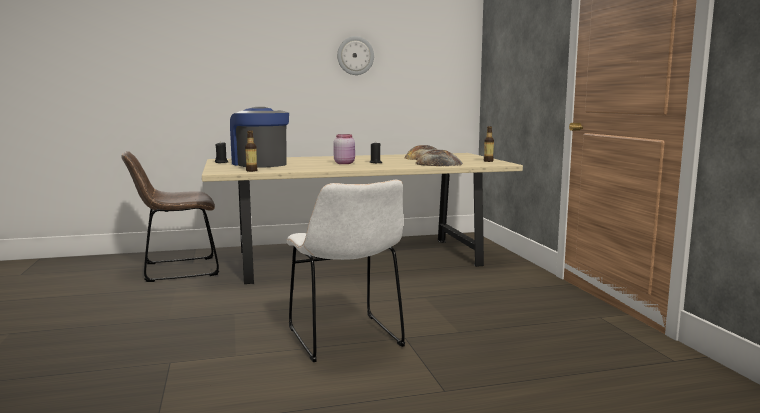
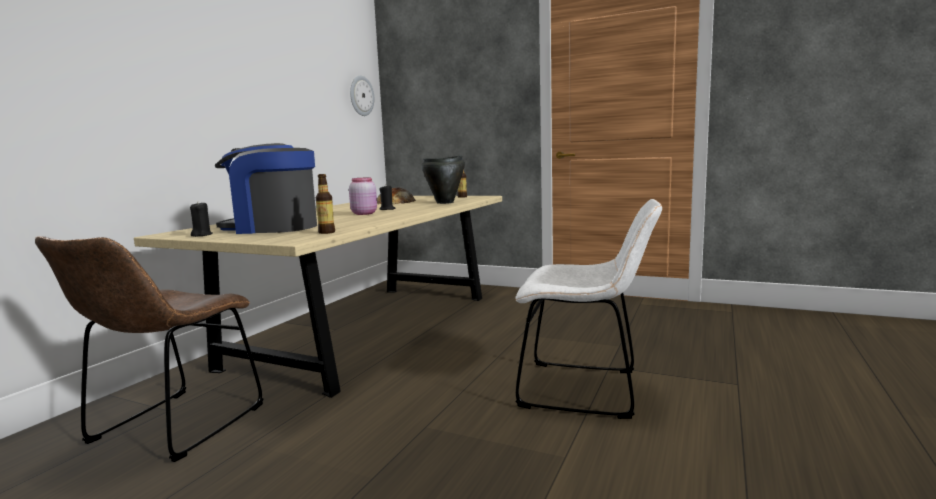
camera: 50 degrees left, 0 degrees up
(355, 55) = (283, 85): wall clock -> wall clock (361, 96)
(438, 164) = (445, 202): bread -> black cooking pot

